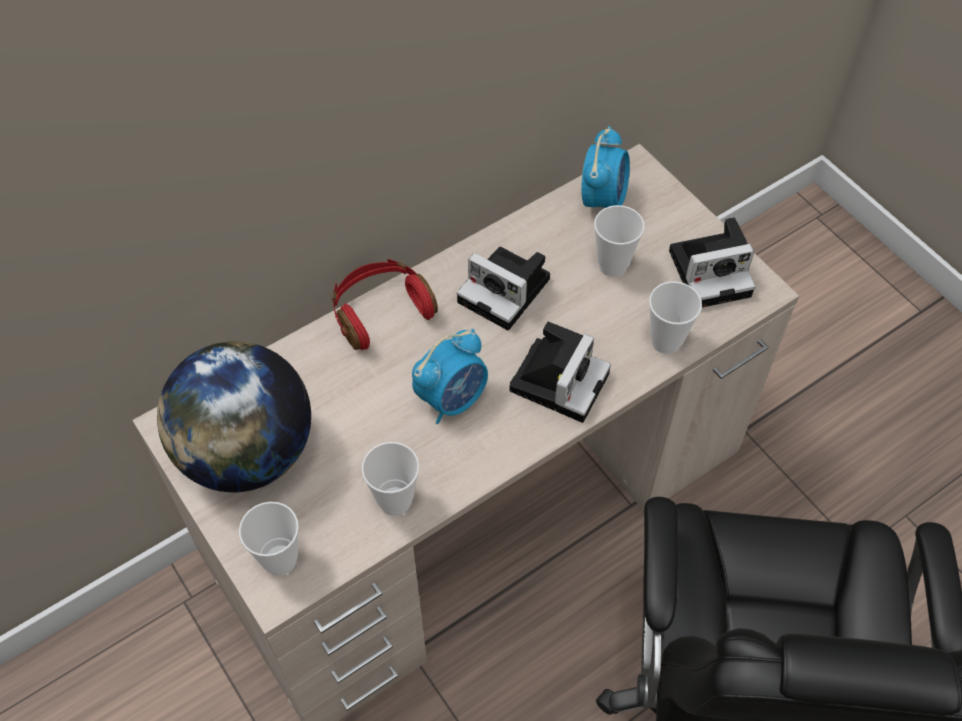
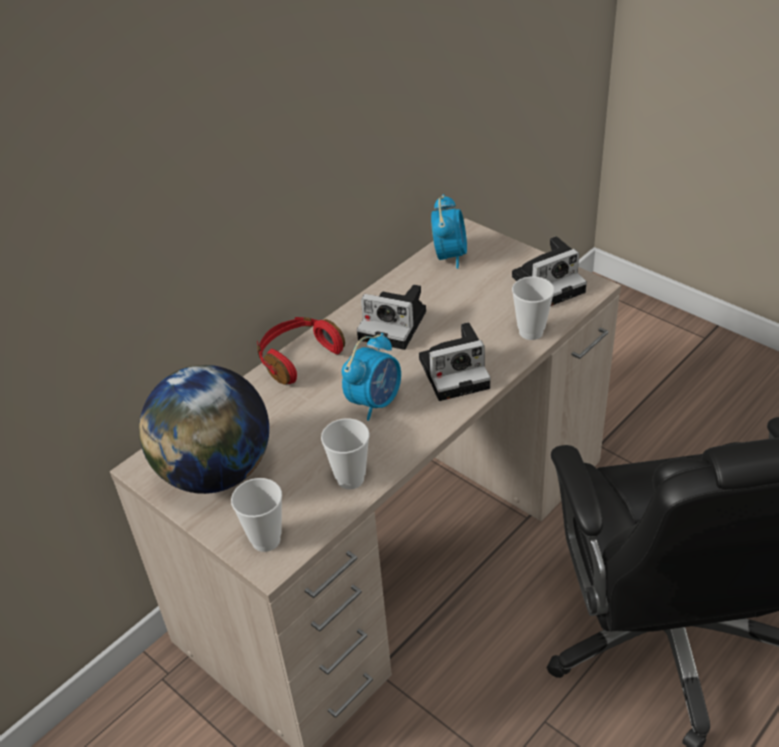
camera: 10 degrees left, 15 degrees down
(559, 379) = (456, 372): camera -> camera turned 60 degrees clockwise
(612, 265) = (472, 294): cup -> none

